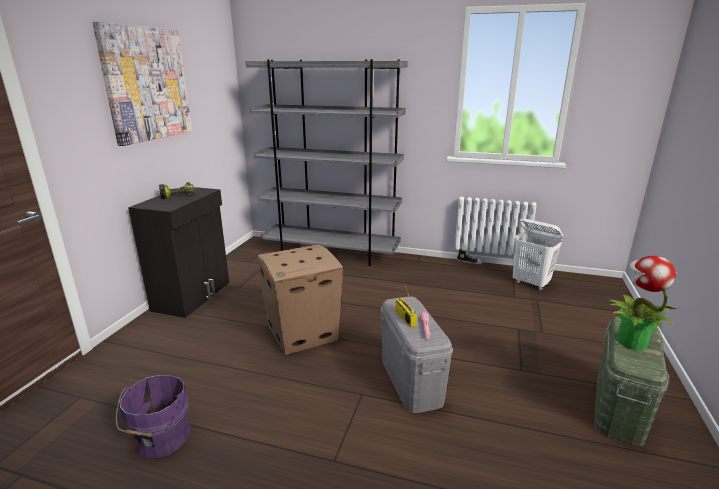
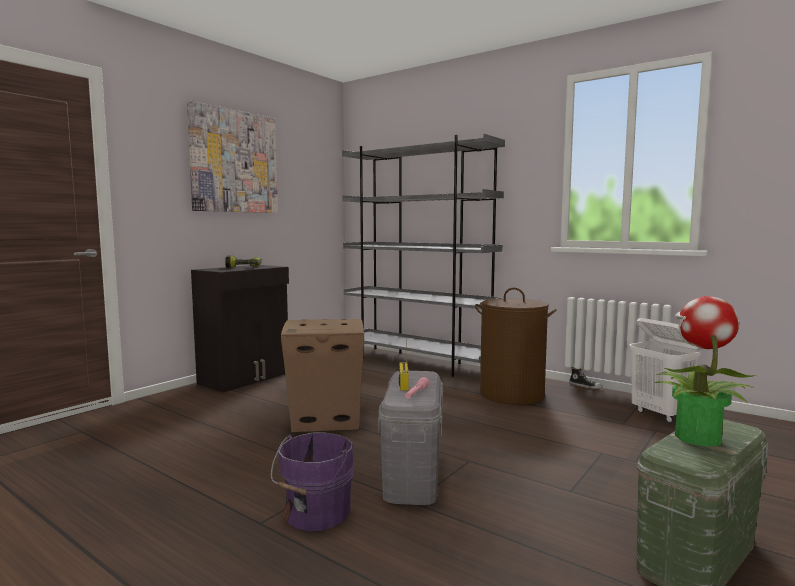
camera: 20 degrees right, 15 degrees down
(160, 439) = (115, 471): purple bucket -> purple bucket (315, 513)
(425, 279) = (512, 394): none -> brown laundry basket

